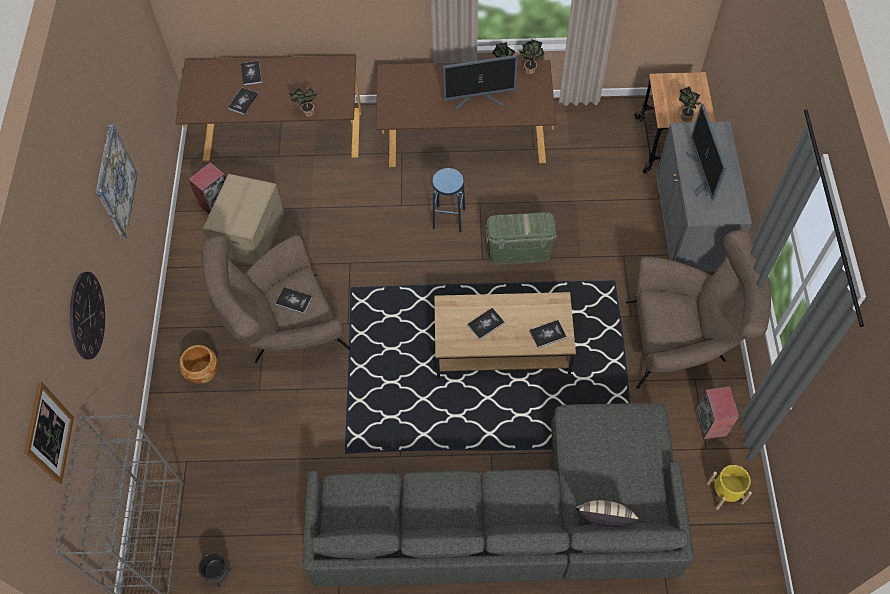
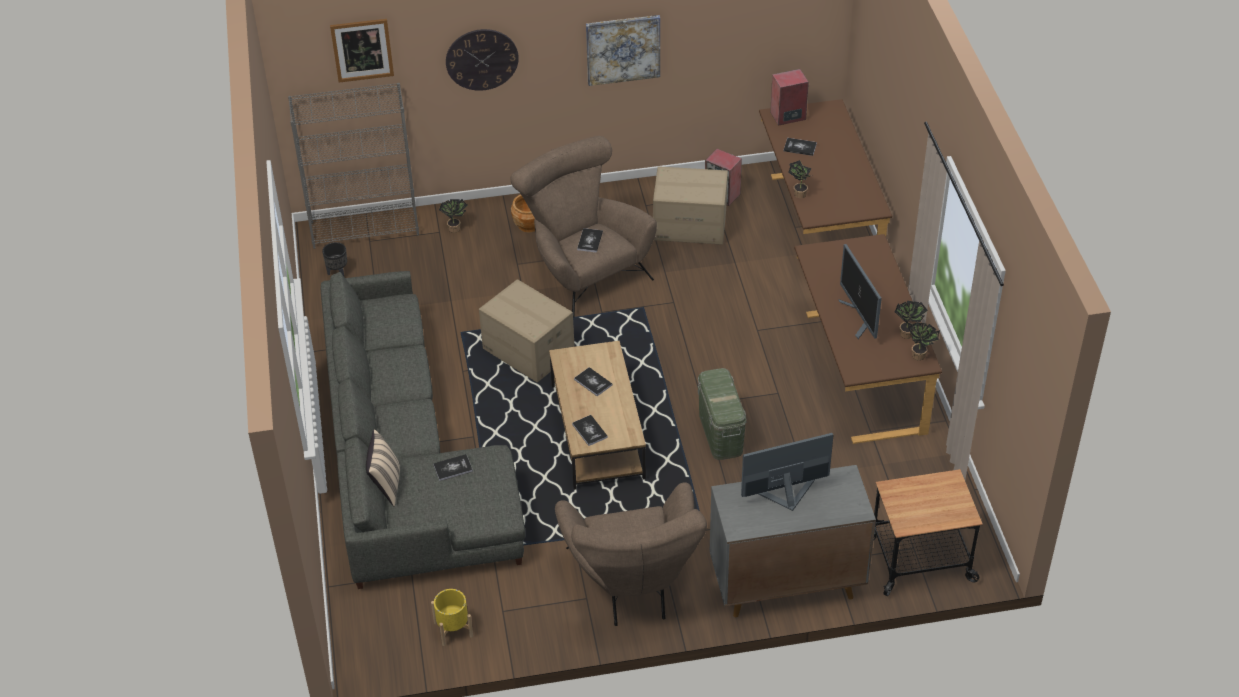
camera: 80 degrees right, 15 degrees down
(251, 73) = (838, 146): book -> book (453, 468)
(385, 393) = (528, 351): none -> cardboard box
(449, 219) = (749, 370): blue stool -> none
(684, 116) = (900, 506): potted plant -> potted plant (455, 228)
(711, 423) = (534, 615): speaker -> speaker (787, 116)

